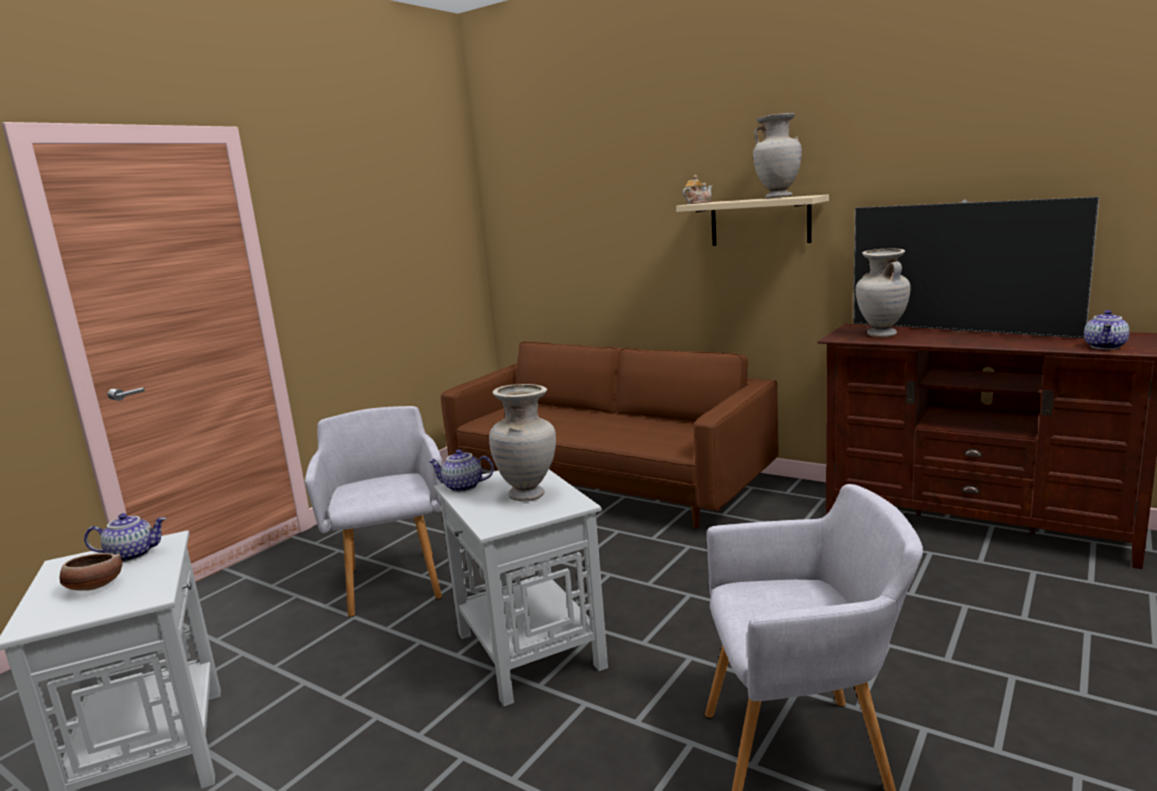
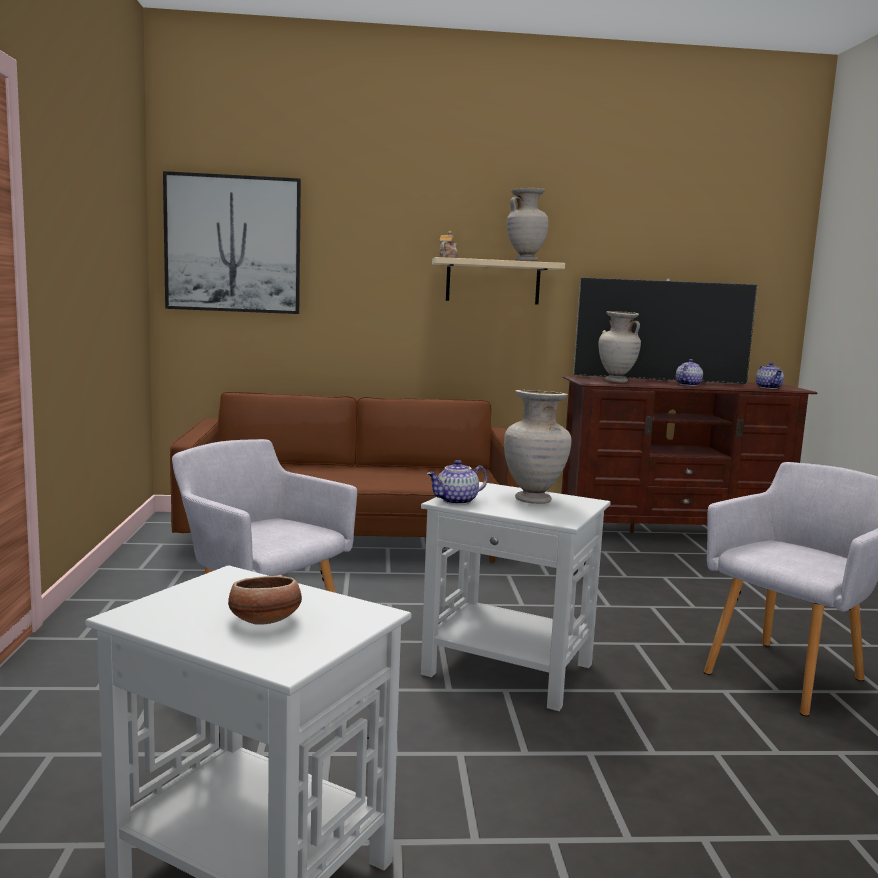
camera: 40 degrees left, 5 degrees down
(133, 554) = (222, 591): teapot -> teapot (687, 385)
(534, 208) = (233, 244): none -> picture

